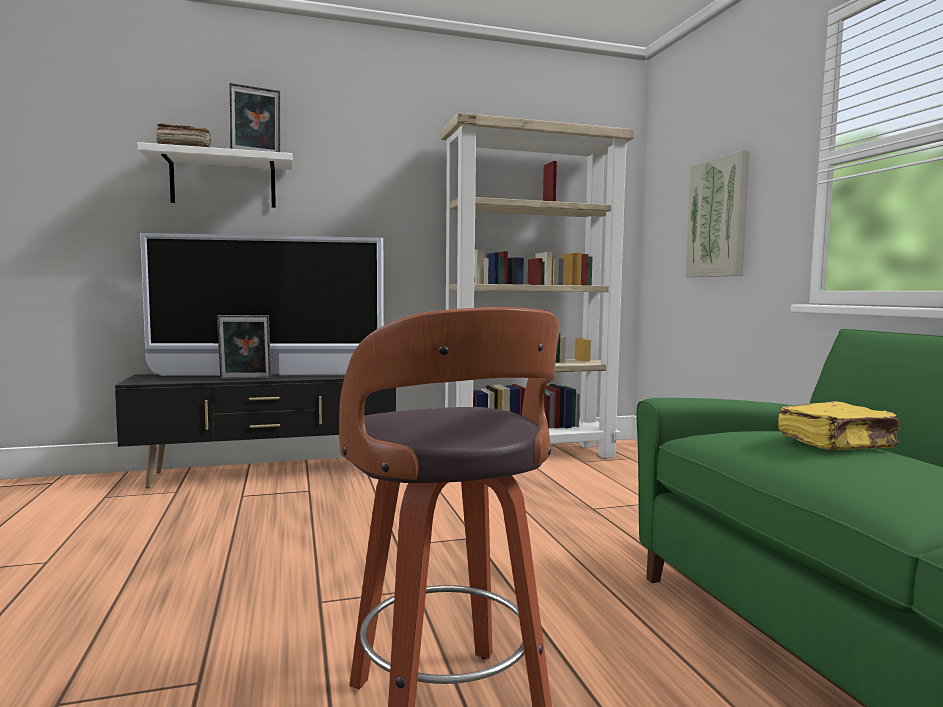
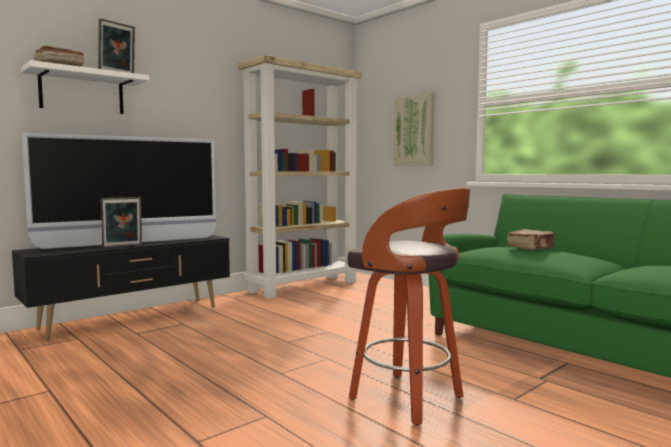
camera: 25 degrees left, 0 degrees up
(837, 444) = (531, 248): yellow book -> brown book

